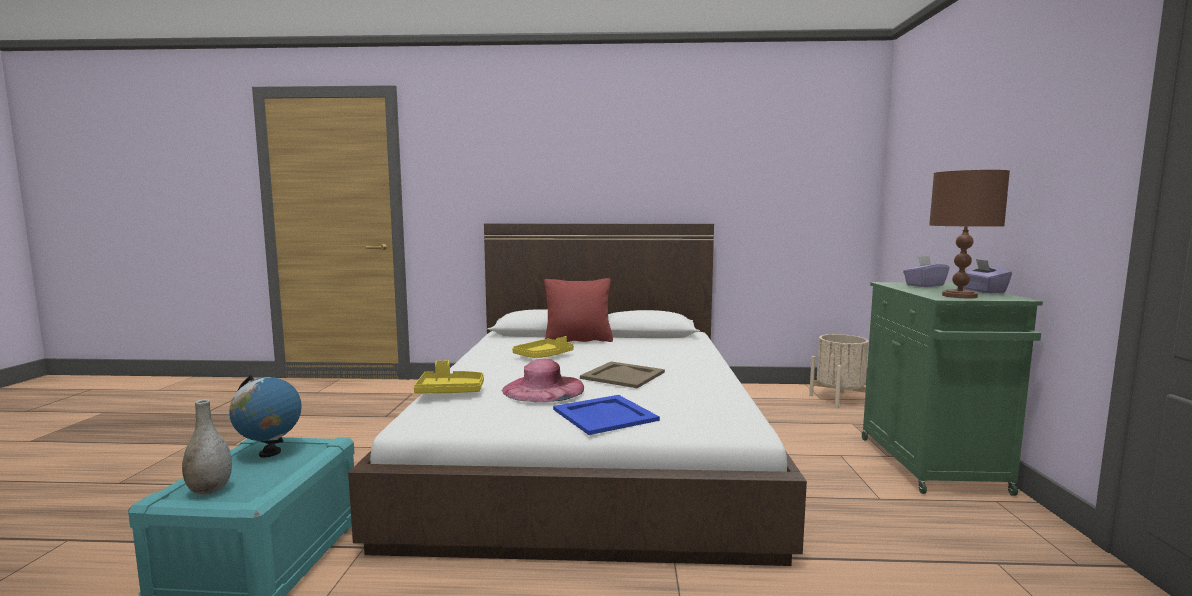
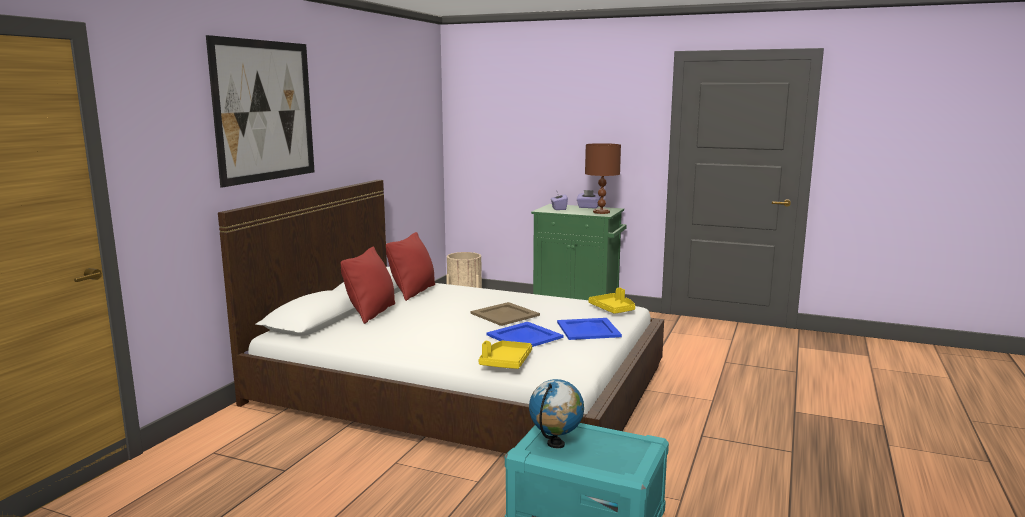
camera: 70 degrees left, 5 degrees up
(210, 489) = (624, 458): grey vase -> none
(543, 356) = (419, 328): yellow tray -> yellow tray (613, 309)
(543, 388) = (524, 336): pink hat -> blue tray
(554, 146) = (265, 111): none -> picture
(661, 341) = (413, 292): none -> red pillow

